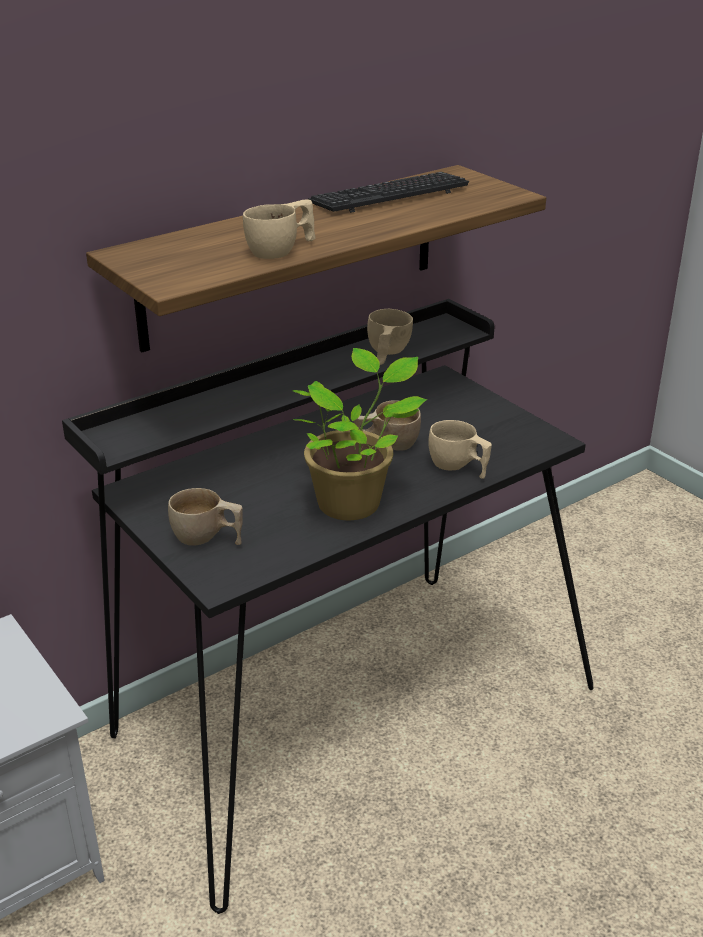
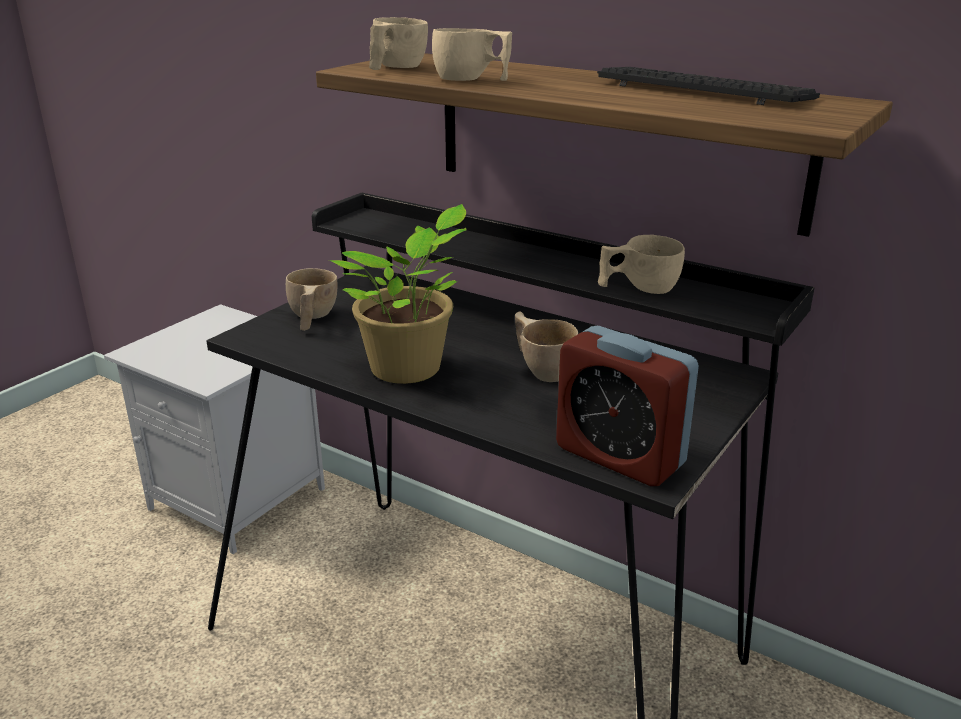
camera: 70 degrees right, 5 degrees down
(458, 468) = (525, 418): beige cup -> beige cup (394, 68)
(524, 446) = (619, 456): none -> alarm clock

